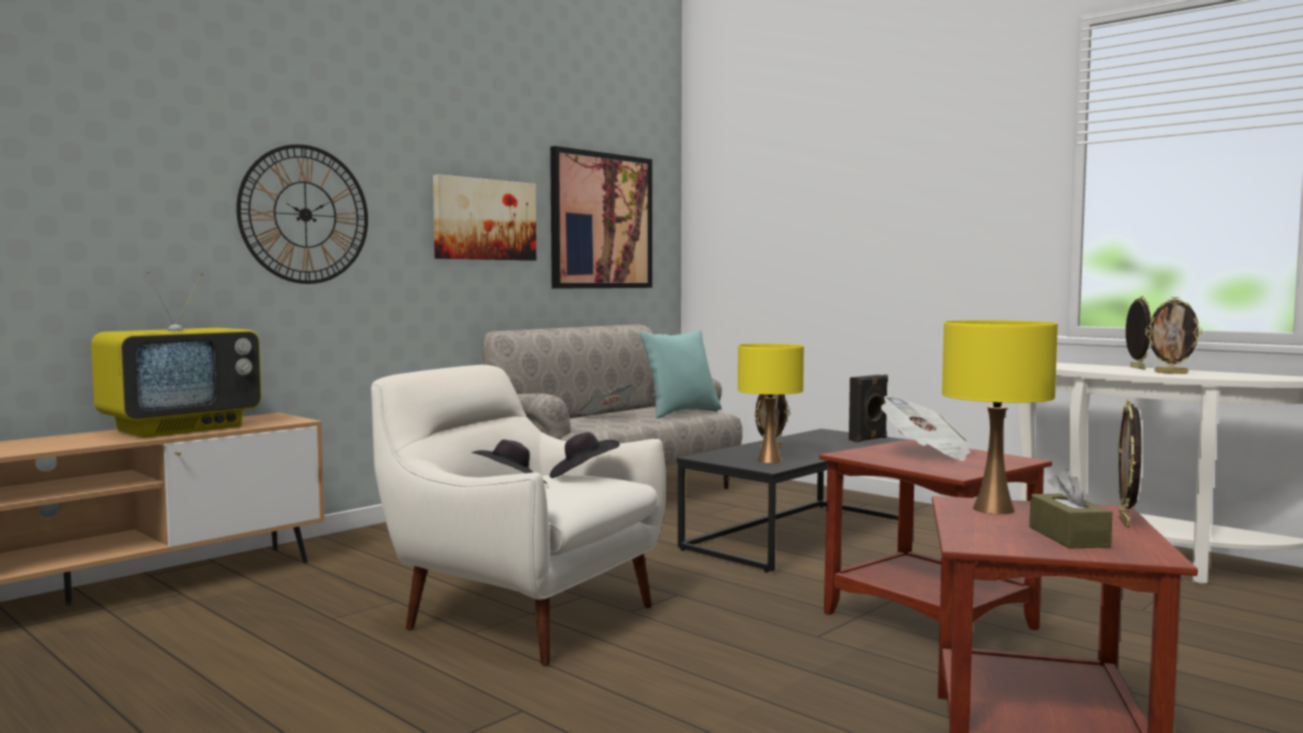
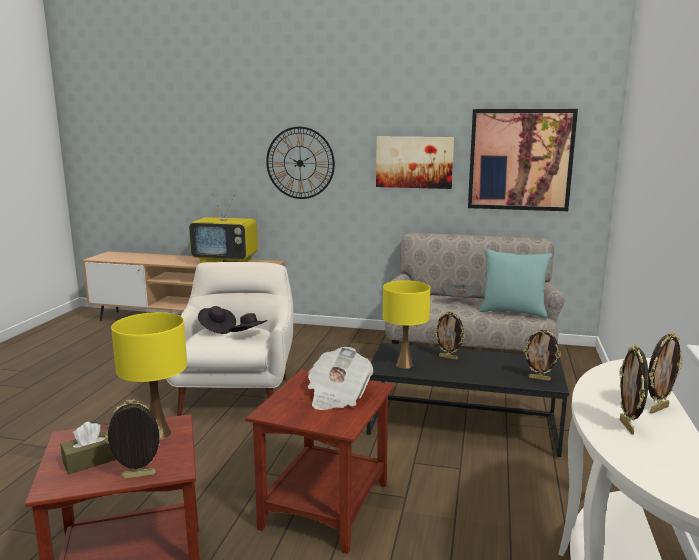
camera: 60 degrees right, 10 degrees up
(869, 439) = (539, 378): black speaker -> picture frame

